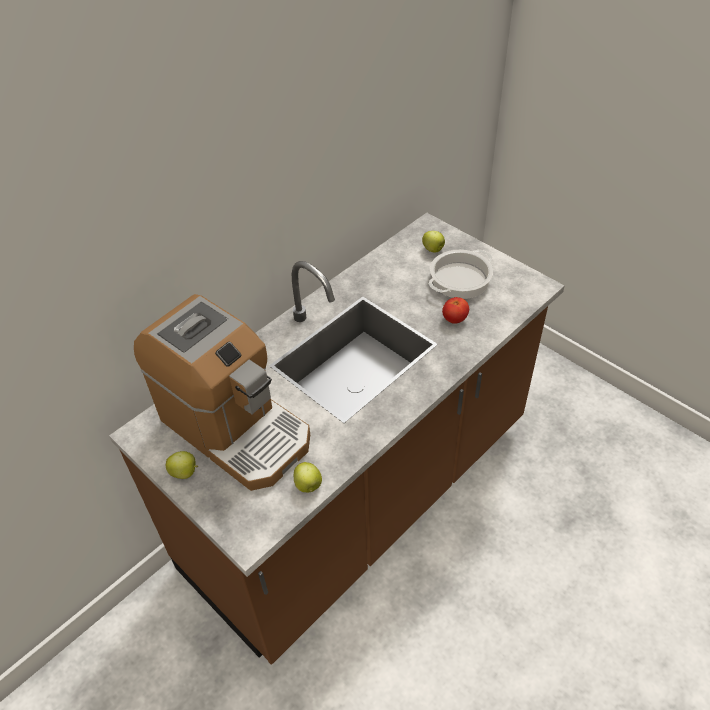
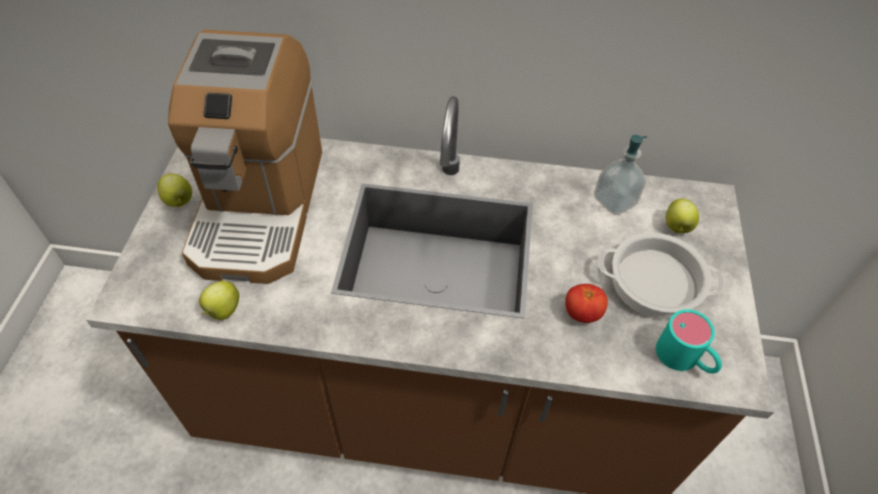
camera: 50 degrees right, 5 degrees up
(393, 262) = (614, 201): none -> soap dispenser
(513, 297) = (685, 359): none -> turquoise mug

